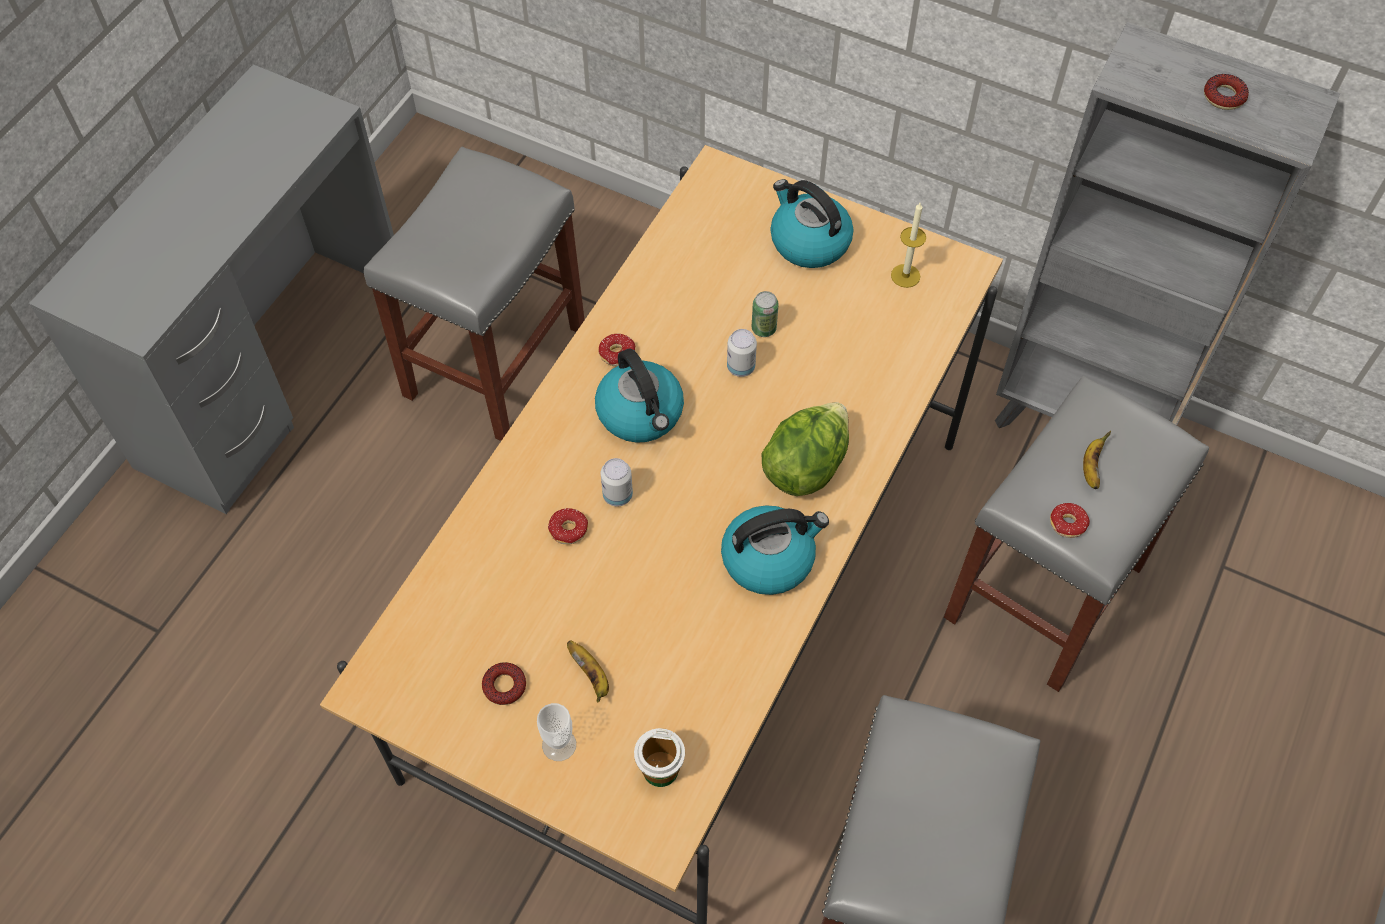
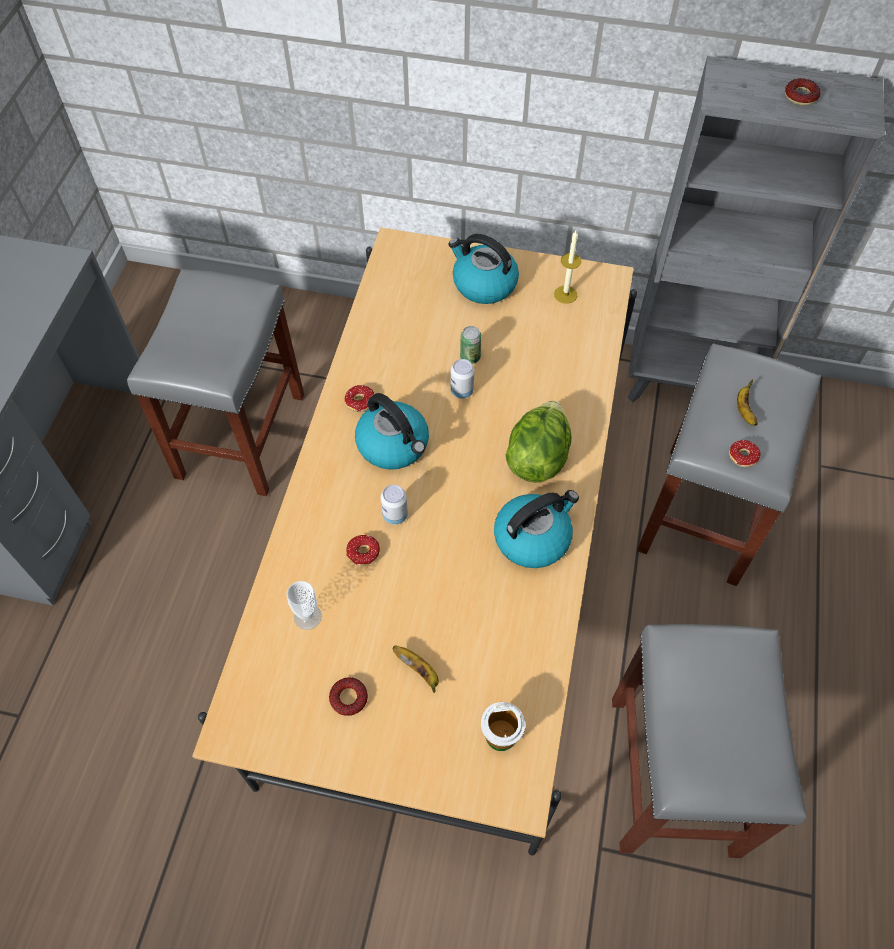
camera: 15 degrees left, 0 degrees up
(559, 745) = (410, 737): cup -> cup (307, 617)

